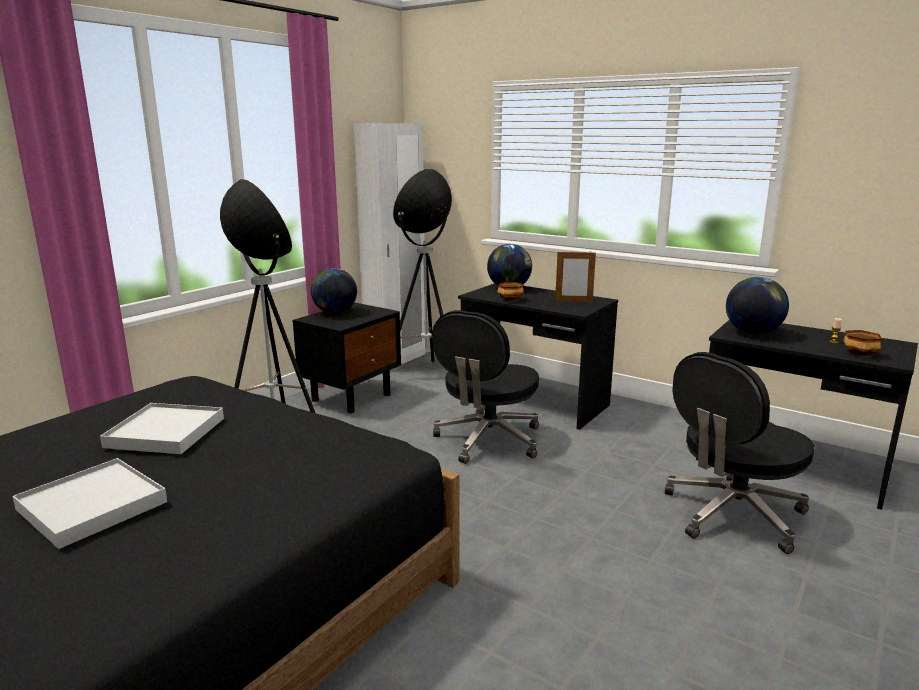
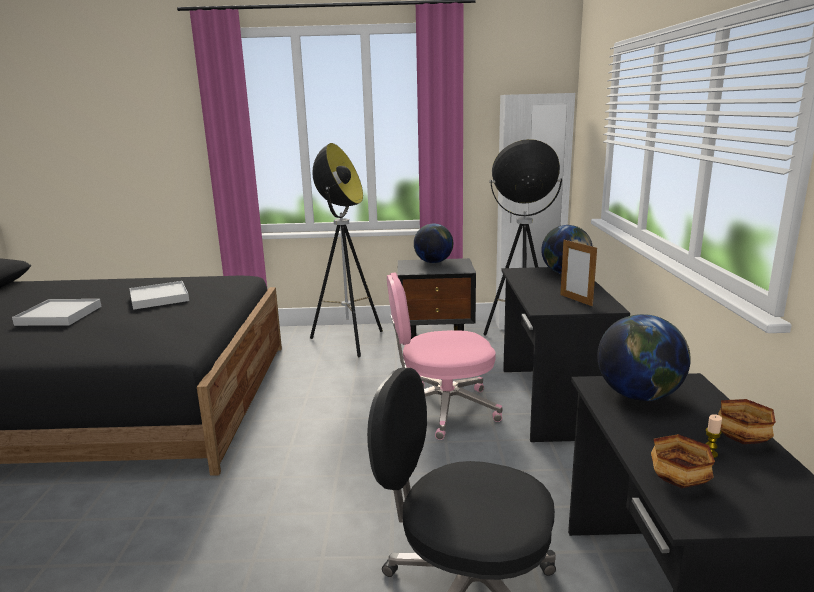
camera: 55 degrees right, 0 degrees up
(487, 440) = (442, 409): black office chair -> pink office chair
(509, 300) = (525, 282): bowl -> bowl (740, 439)

